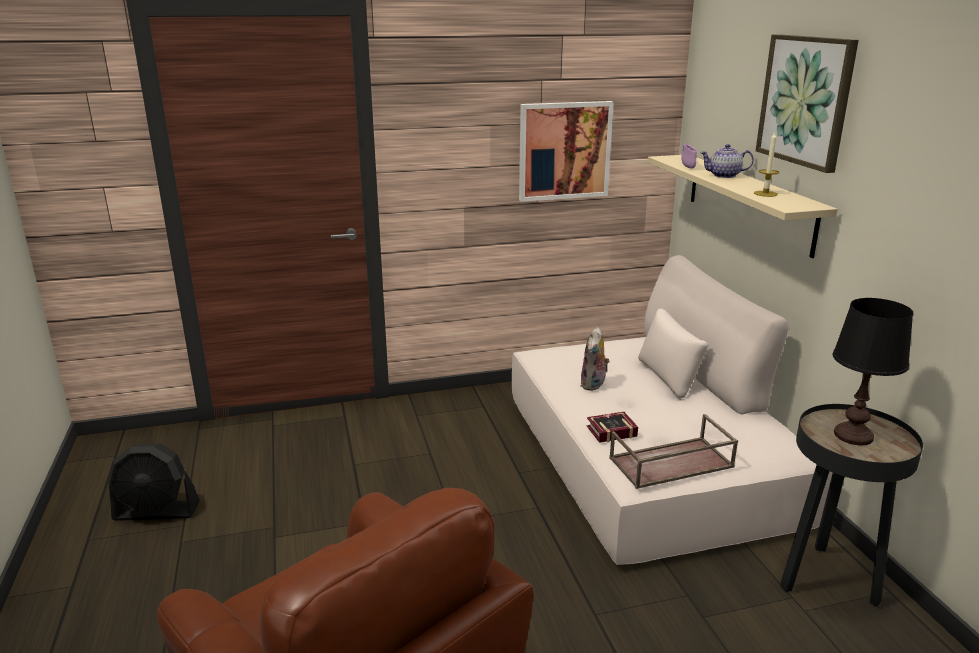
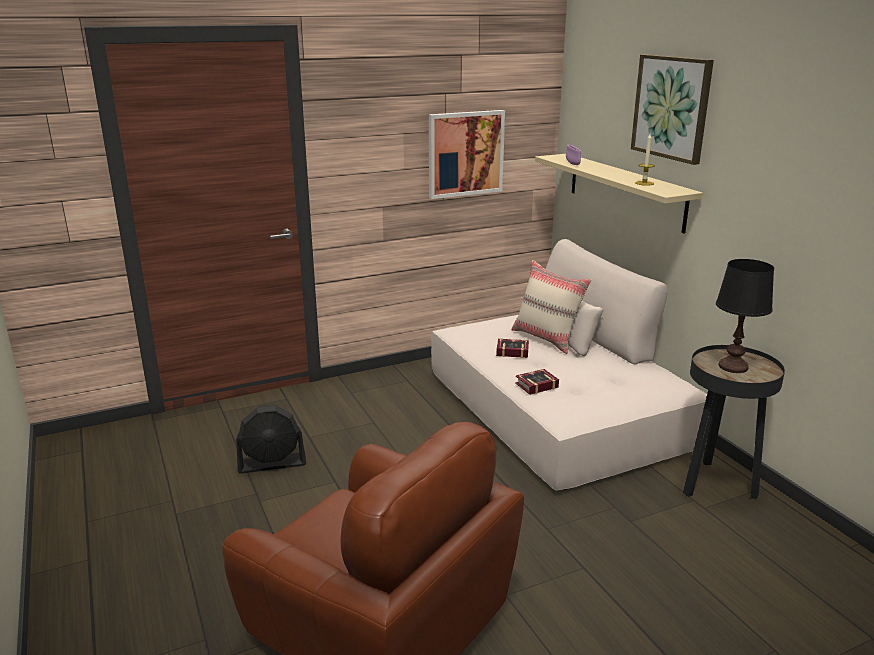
camera: 10 degrees left, 0 degrees up
(157, 511) = (142, 492): black fan -> black fan (272, 463)
(594, 385) = (511, 351): plush toy -> book
(642, 372) = (547, 338): none -> beige pillow
(670, 463) = (590, 405): brown tray -> none
(724, 175) = (605, 170): teapot -> none

